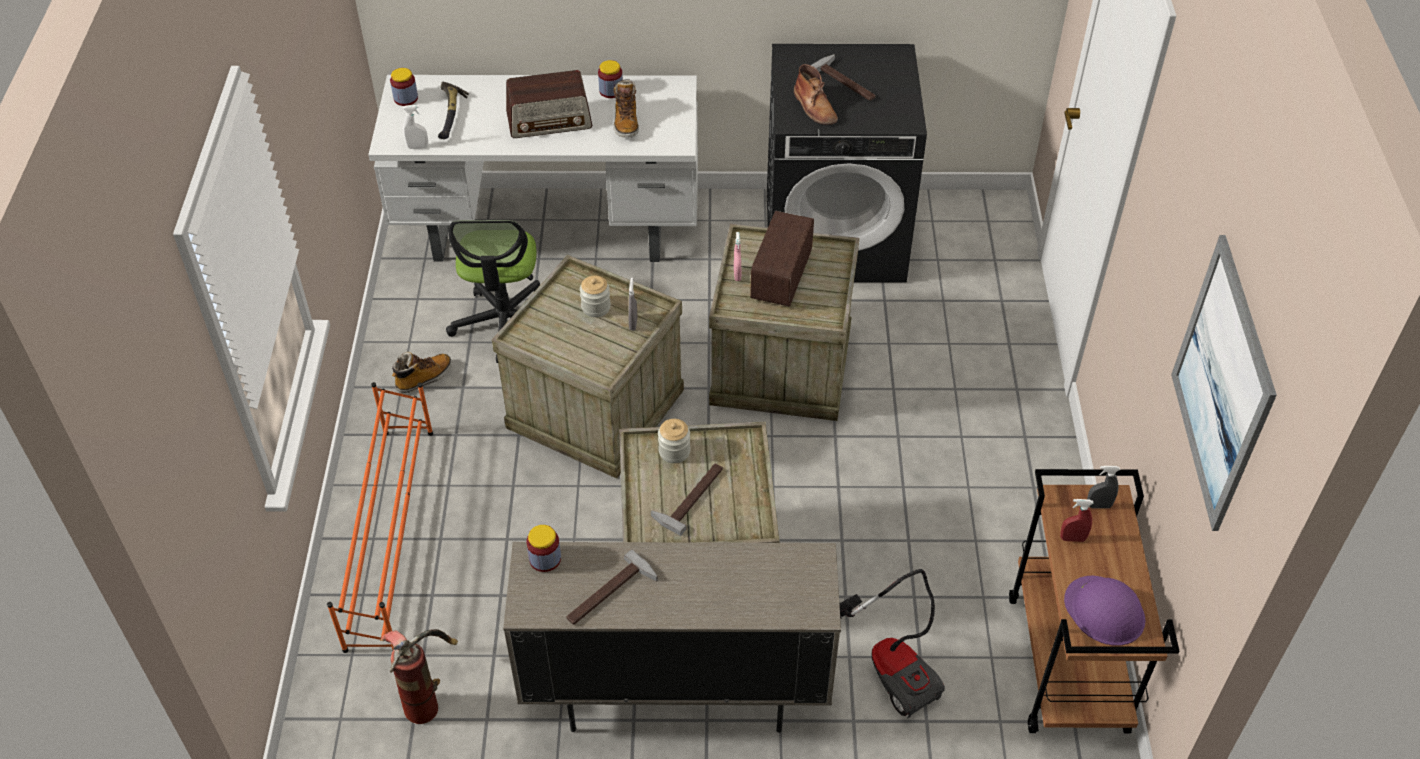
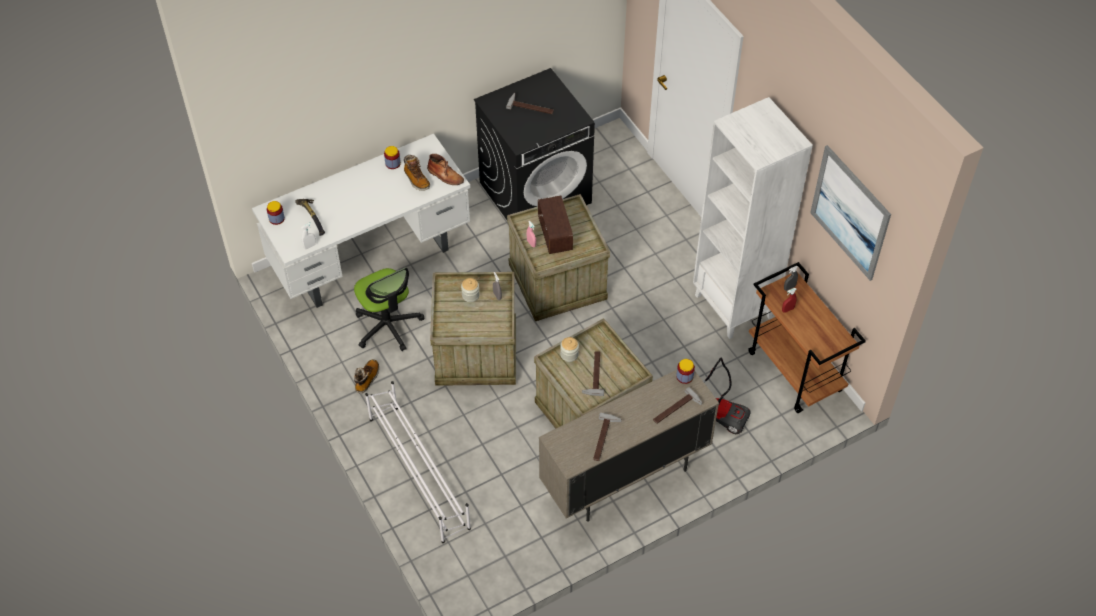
camera: 30 degrees left, 5 degrees up
(391, 534) = (419, 472): orange shoe rack -> white shoe rack
(426, 696) = (502, 542): fire extinguisher -> none
(545, 559) = (561, 437): jar -> jar (684, 376)
(549, 120) = (372, 197): radio -> none
(759, 606) = (676, 410): none -> hammer
(815, 107) = (525, 130): brown boot -> brown boot (445, 175)
(1030, 518) = (734, 306): none -> white bookcase
(1104, 611) = (822, 337): purple hard hat -> none

